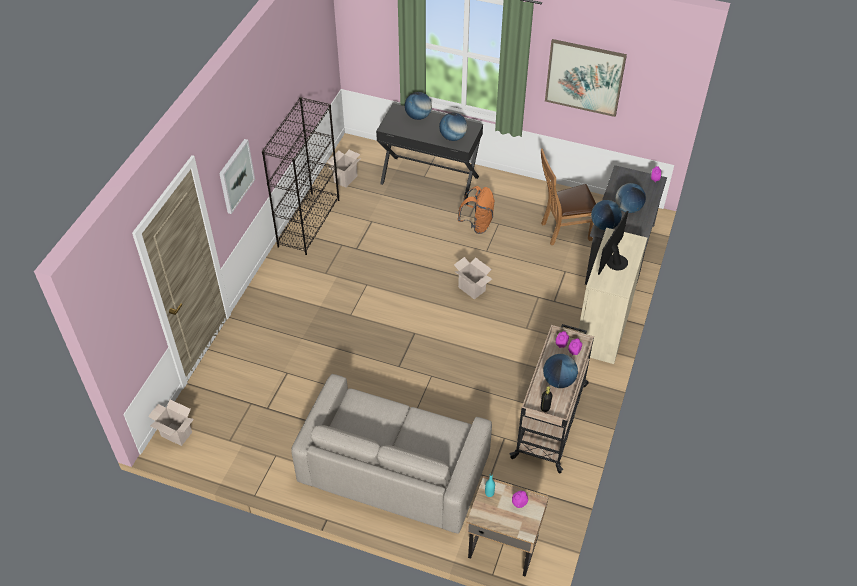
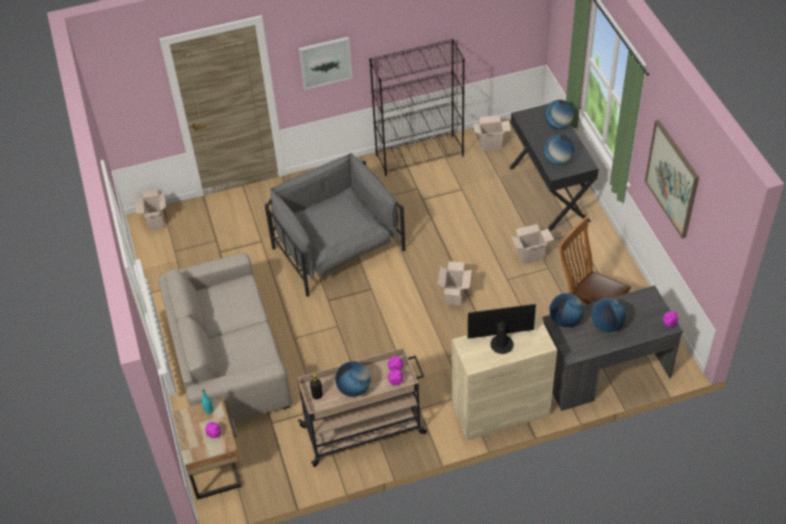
camera: 55 degrees right, 0 degrees up
(345, 327) = (336, 245): none -> grey armchair
(477, 225) = (531, 255): orange backpack -> cardboard box

